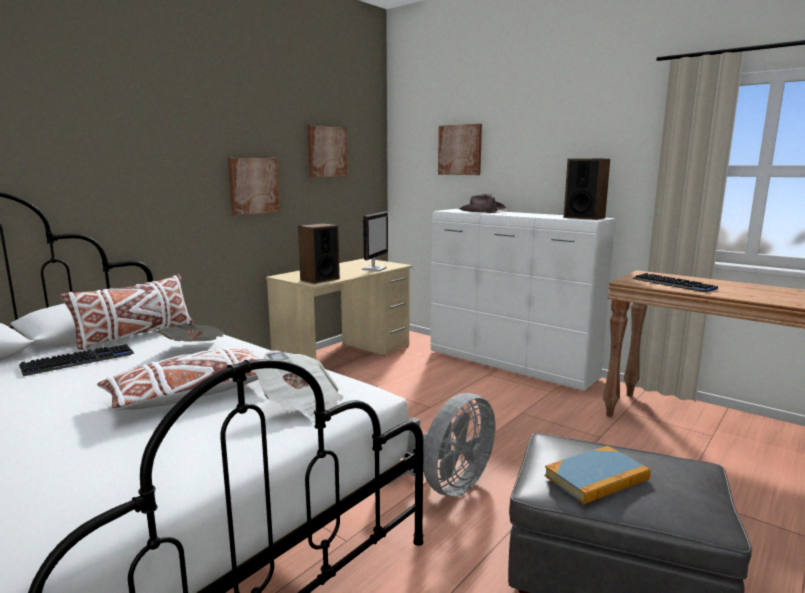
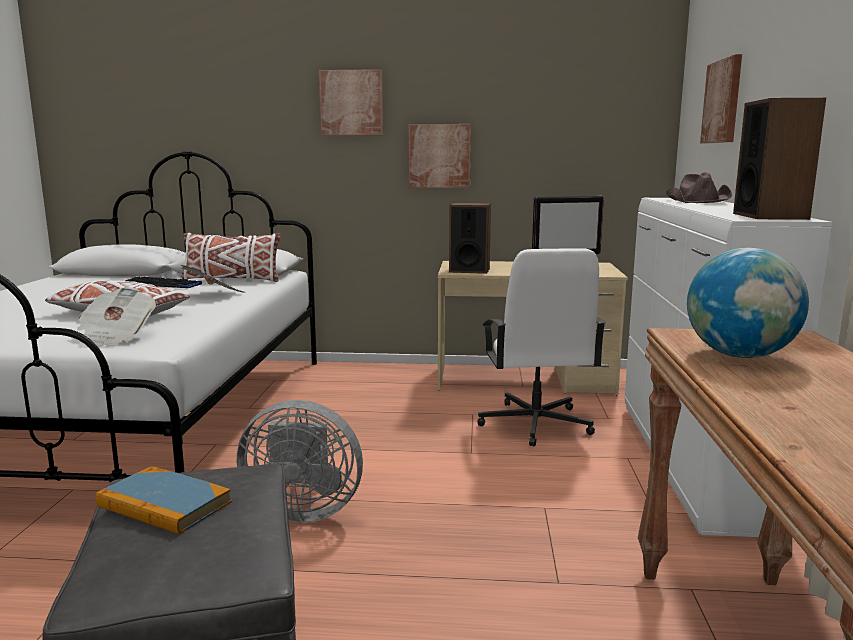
camera: 55 degrees right, 0 degrees up
(326, 152) = (555, 115): picture -> picture (351, 103)
(415, 377) = (535, 424): none -> white office chair
(673, 284) = (740, 355): keyboard -> globe

